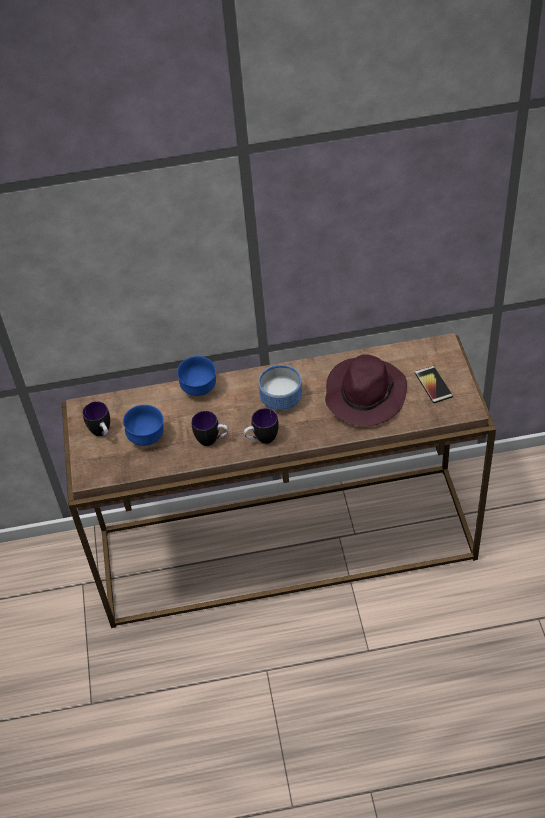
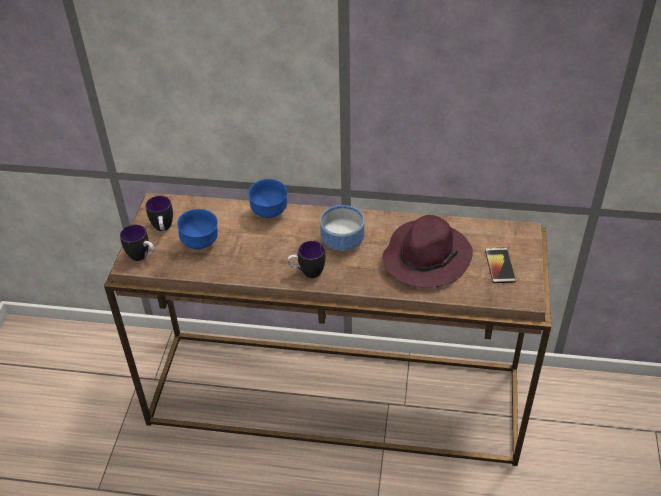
camera: 15 degrees right, 5 degrees down
(212, 440) = (260, 261): mug -> mug (142, 257)

